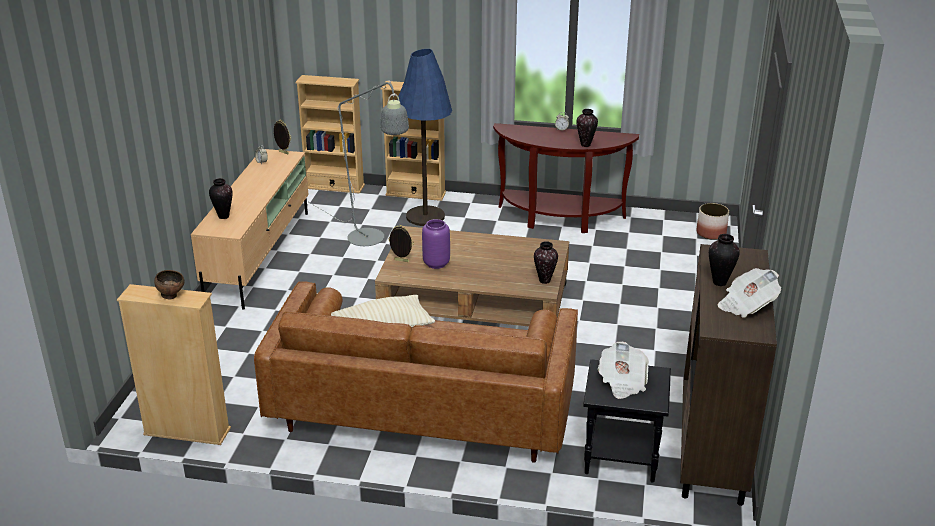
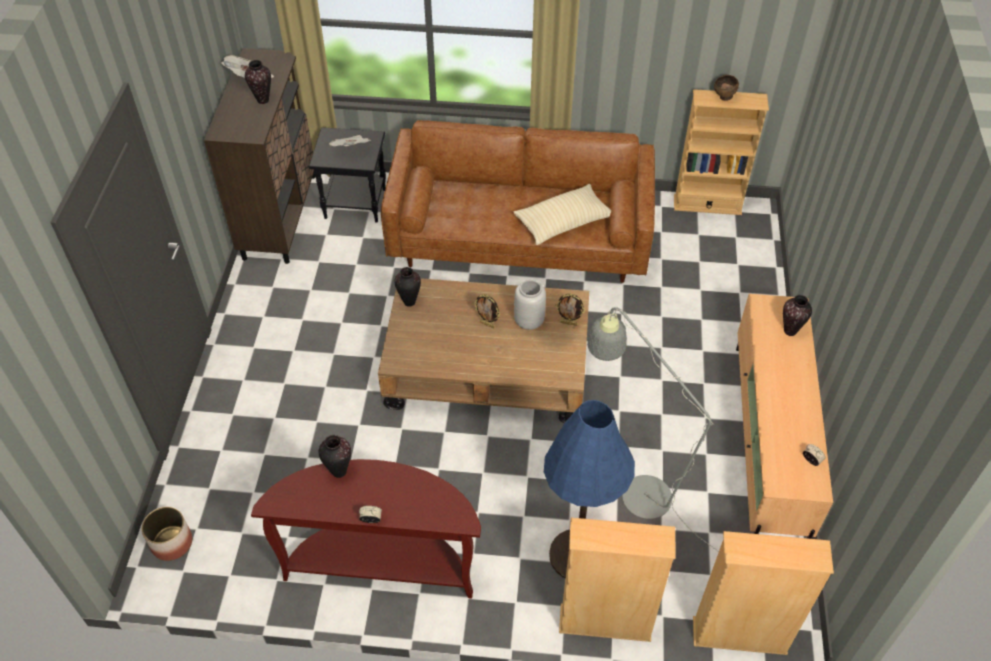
camera: 175 degrees right, 20 degrees up
(283, 153) = (794, 490): picture frame -> picture frame (487, 324)
(436, 263) = (529, 322): purple vase -> grey vase

